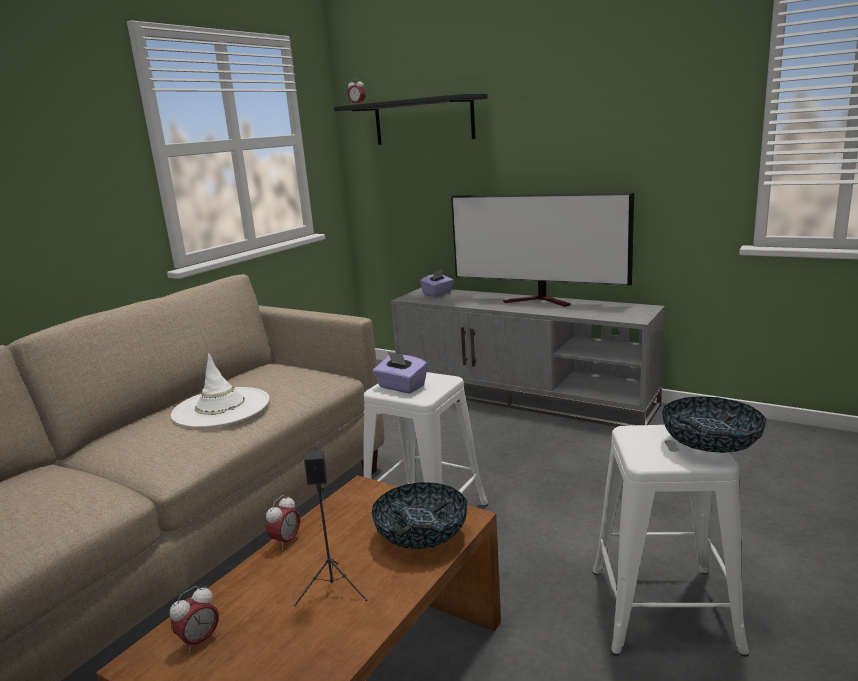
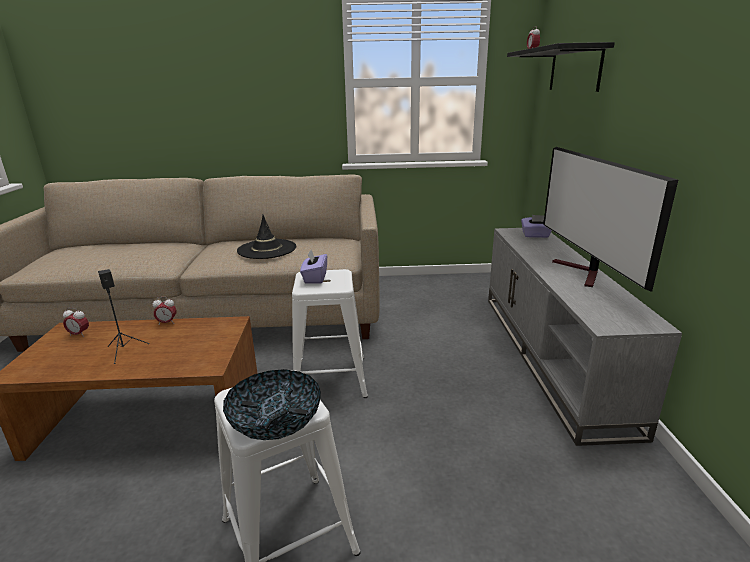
camera: 55 degrees right, 5 degrees up
(221, 408) = (267, 249): white hat -> black hat
(422, 536) = (184, 358): bowl -> none

